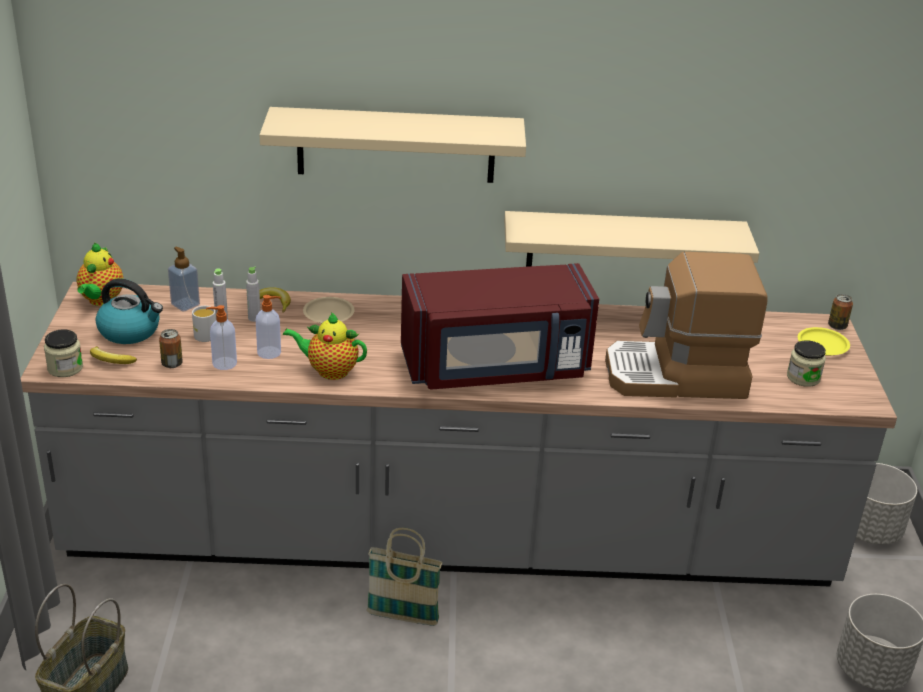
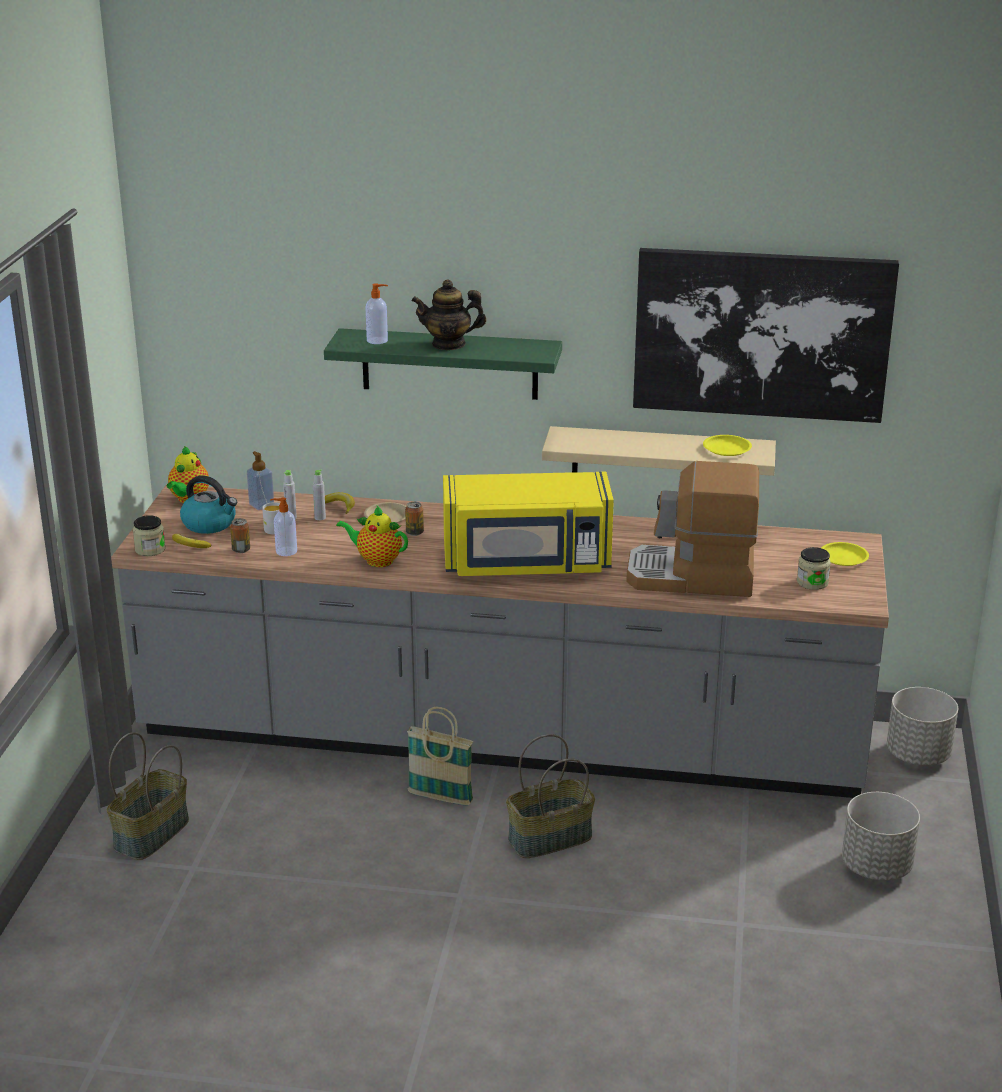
camera: 10 degrees right, 5 degrees down
(270, 352) = (328, 544): soap dispenser -> soap dispenser (378, 340)
(396, 145) = (449, 364): beige shelf -> green shelf
(400, 124) = (449, 344): none -> teapot
(496, 367) = (527, 563): red microwave -> yellow microwave
(530, 662) = (550, 839): none -> basket
(701, 233) = (726, 449): none -> yellow plate
(743, 108) = (761, 334): none -> picture
(837, 326) = (865, 542): can -> can (414, 532)

